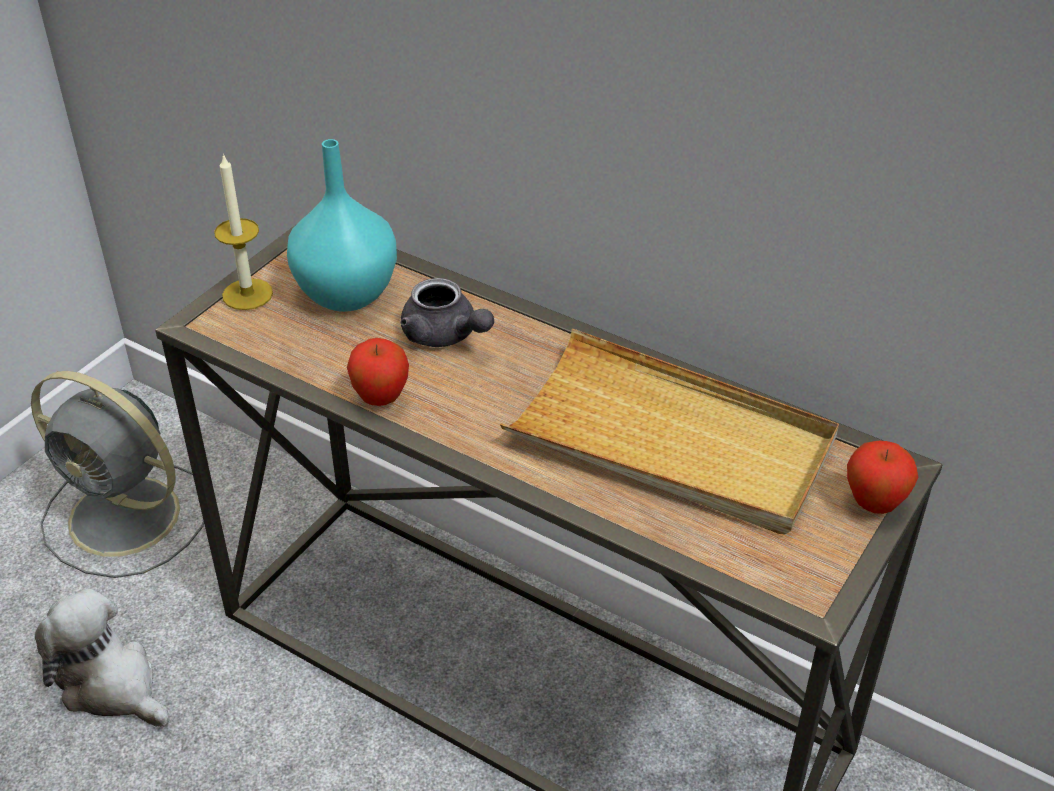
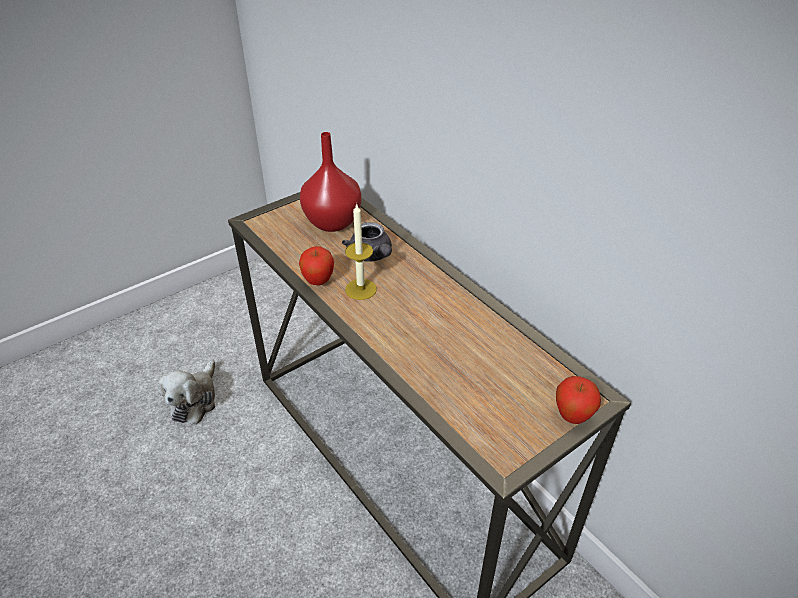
camera: 20 degrees right, 0 degrees up
(111, 685) = (195, 400): plush toy -> plush toy turned 135 degrees counterclockwise
(128, 518) = (240, 319): grey fan -> none
(247, 294) = (282, 211): candle -> candle (360, 289)
(346, 293) = (332, 221): turquoise vase -> red vase
(671, 441) = (466, 345): beige tray -> none

